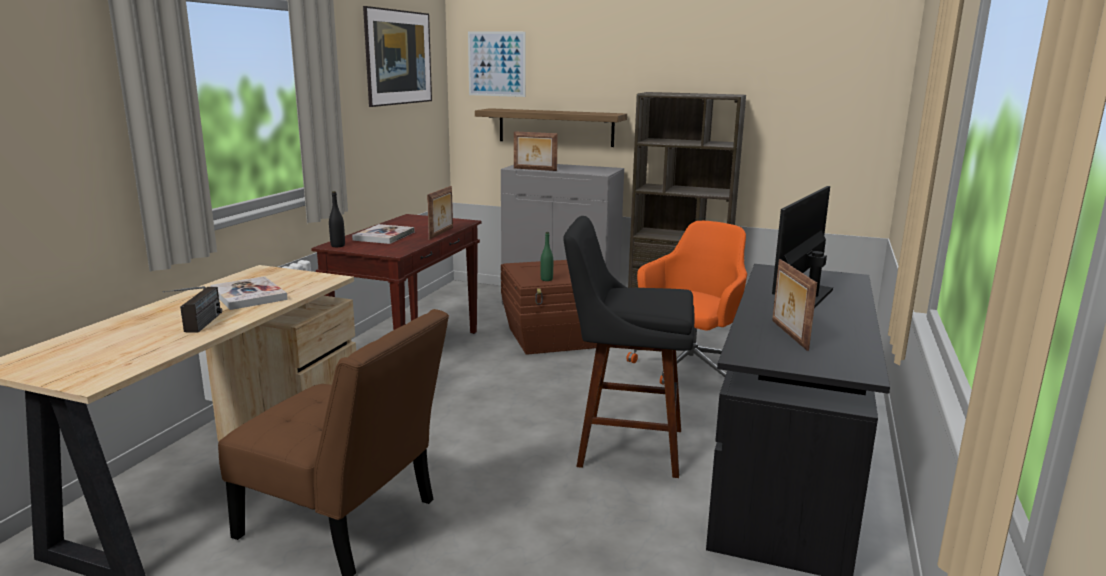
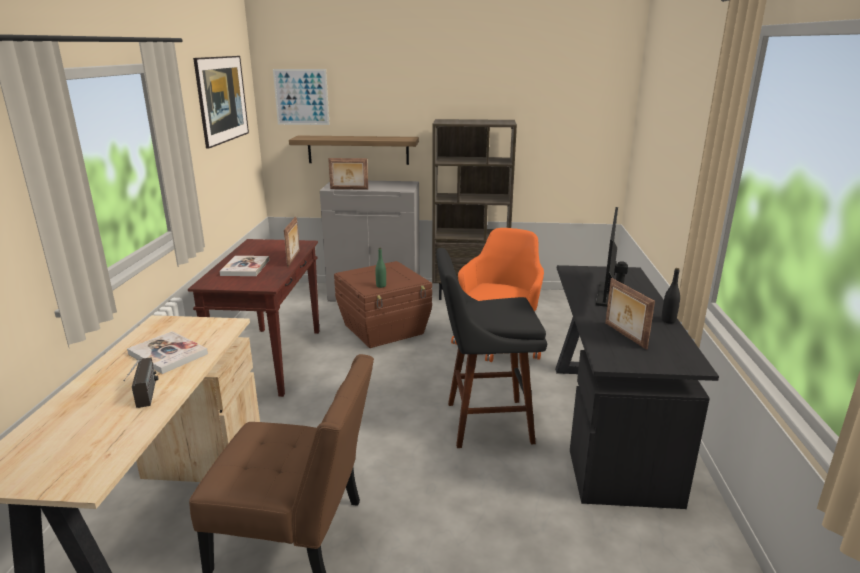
camera: 15 degrees left, 5 degrees up
(338, 246) = (211, 283): black bottle -> black bottle (668, 320)

